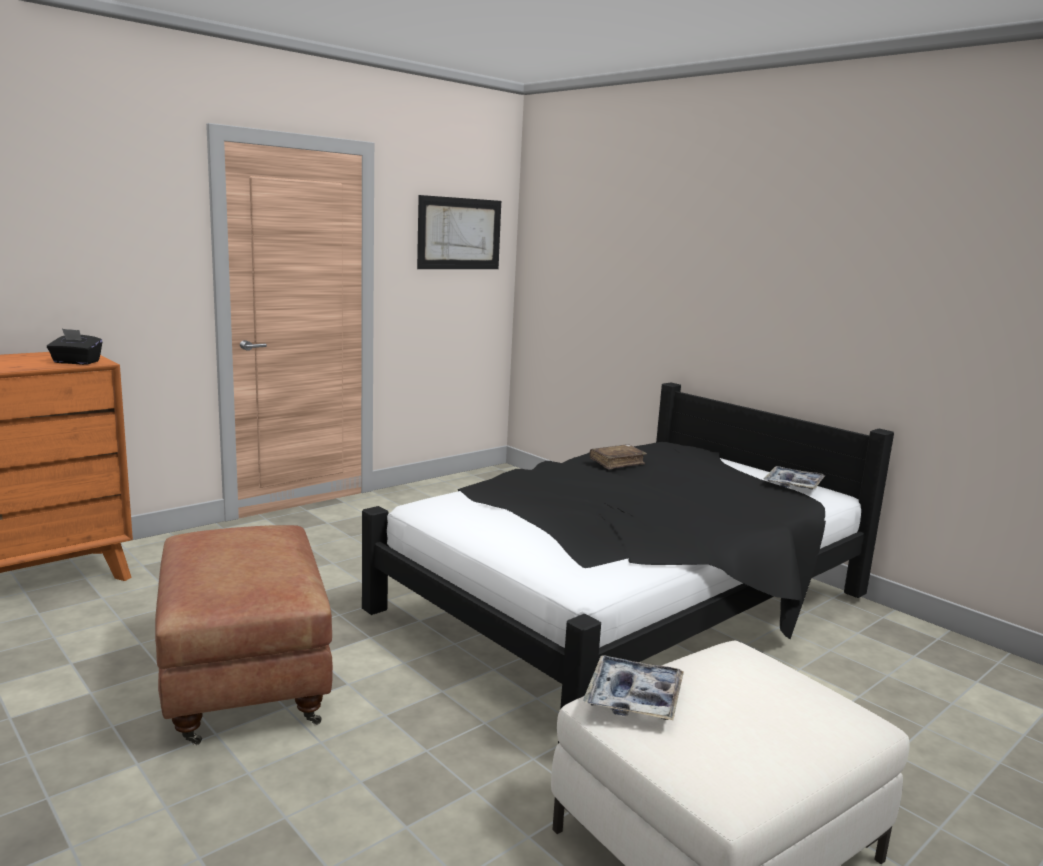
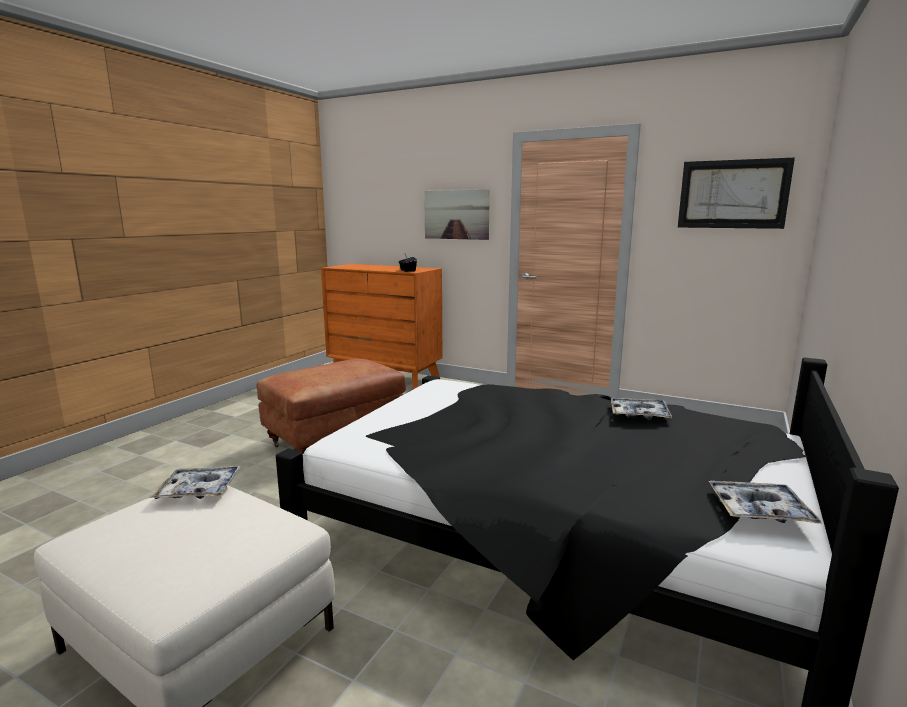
camera: 70 degrees right, 0 degrees up
(109, 250) = (456, 214): none -> picture
(617, 463) = (639, 414): brown book -> tray

